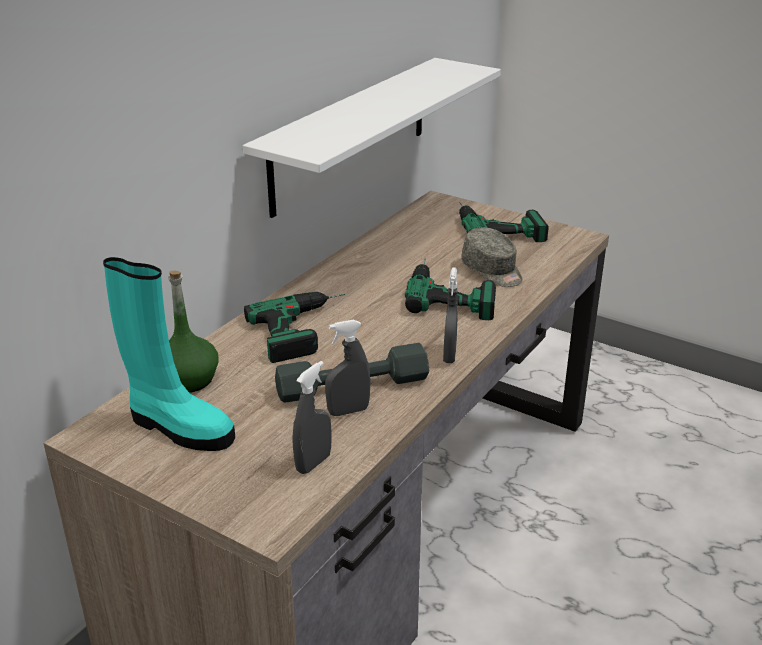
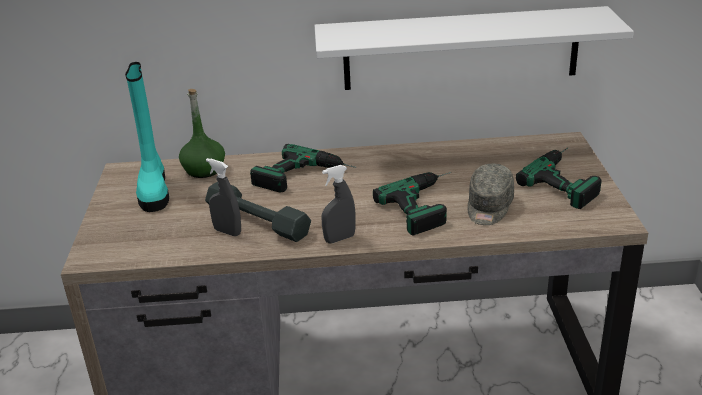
camera: 55 degrees right, 0 degrees up
(313, 463) = (160, 244): grey spray bottle -> none

